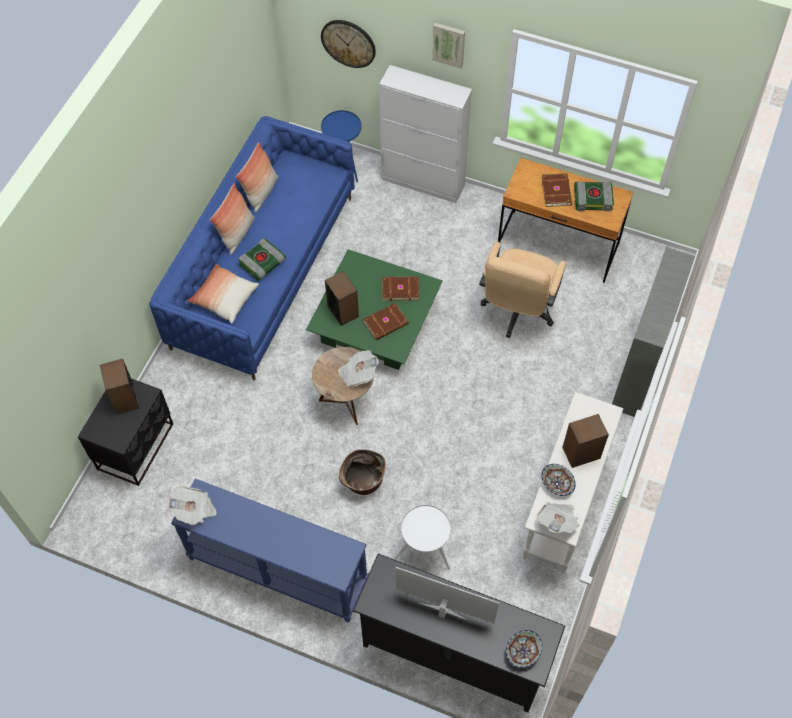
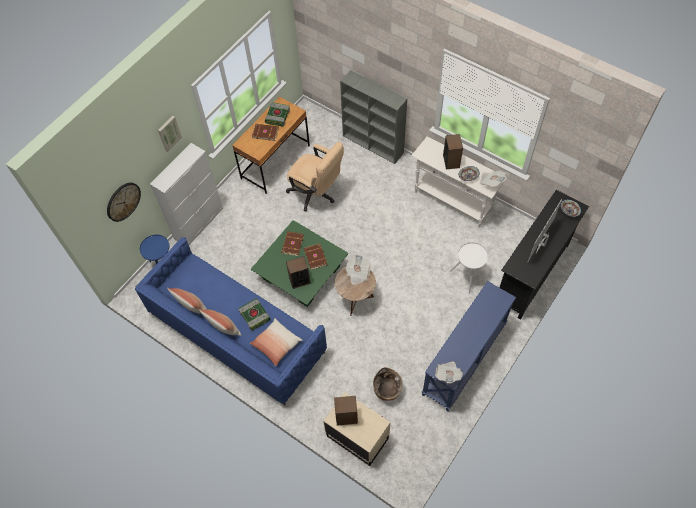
camera: 75 degrees left, 0 degrees up
(136, 446) = (357, 436): black nightstand -> beige nightstand
(363, 483) = (415, 300): basket -> basket (387, 391)

